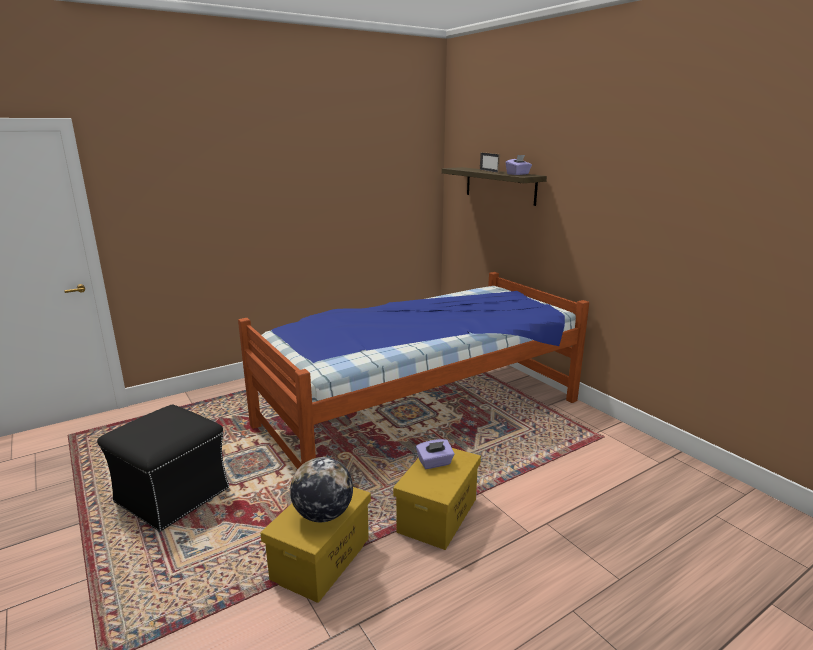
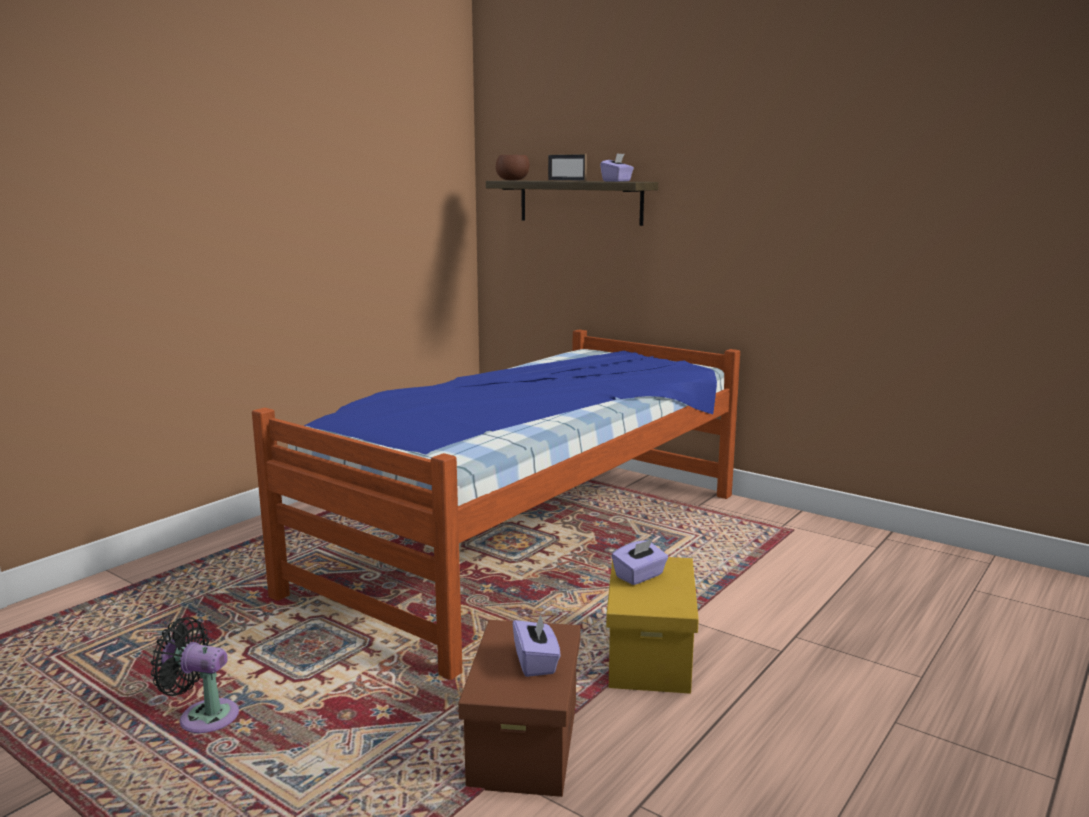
camera: 20 degrees left, 5 degrees down
(171, 496) = (203, 716): black ottoman -> black fan
(321, 558) = (524, 742): yellow storage box -> brown storage box
(323, 514) = (536, 662): globe -> purple tissue box
(459, 168) = (513, 180): none -> brown bowl

